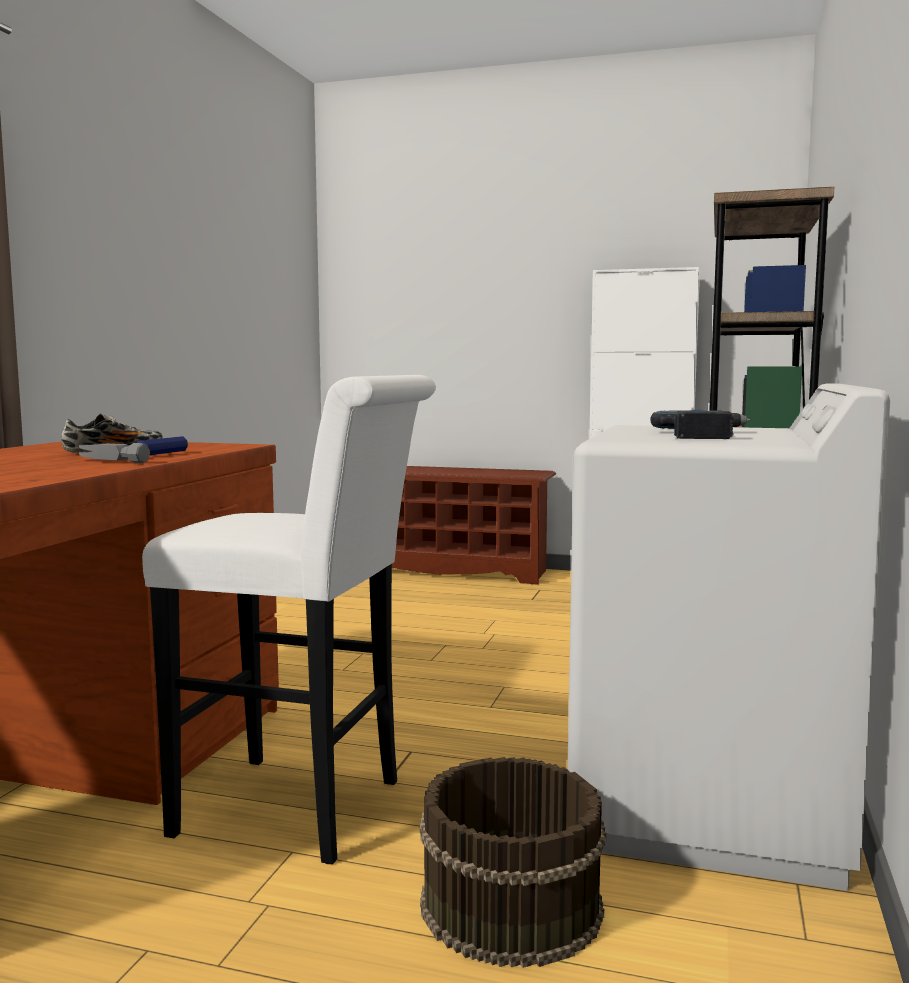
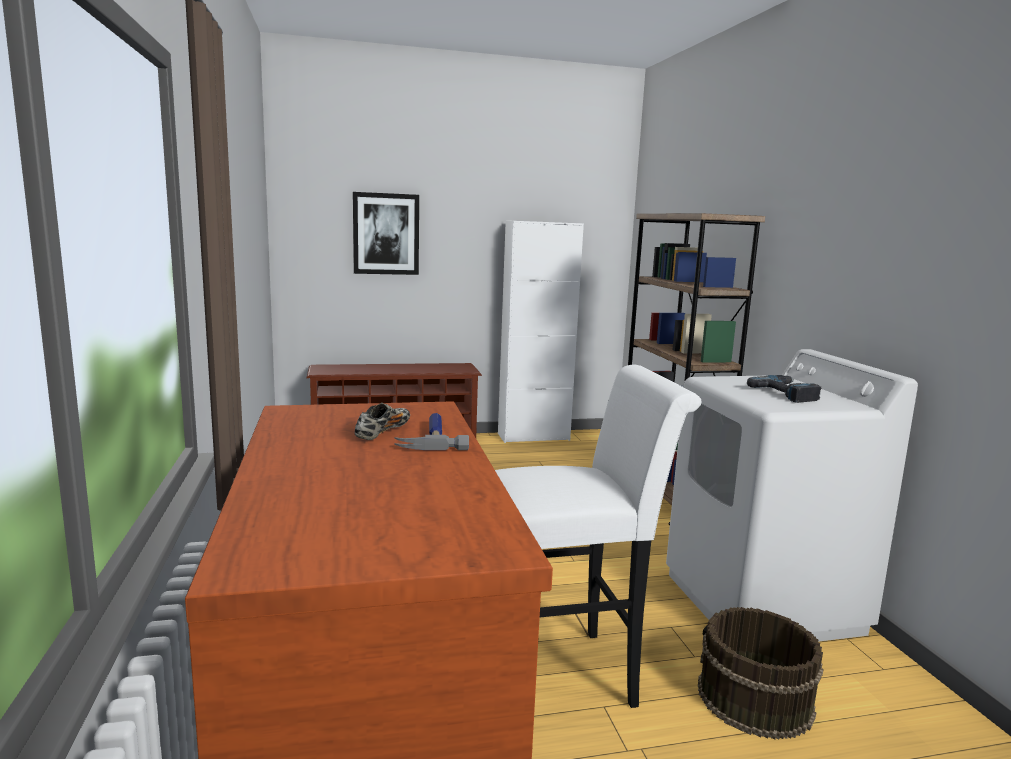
camera: 30 degrees left, 5 degrees up
(446, 302) = (386, 234): none -> picture

